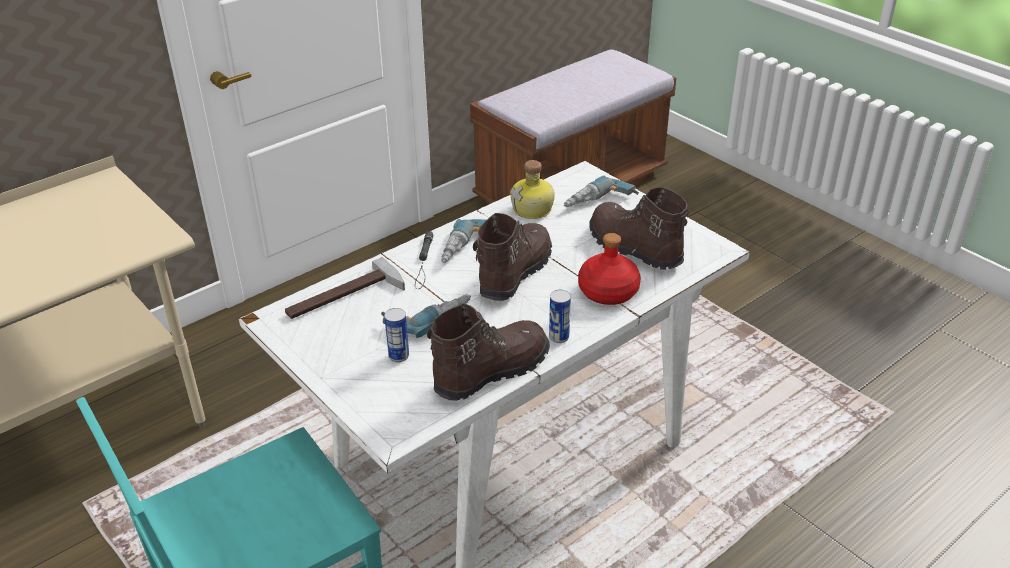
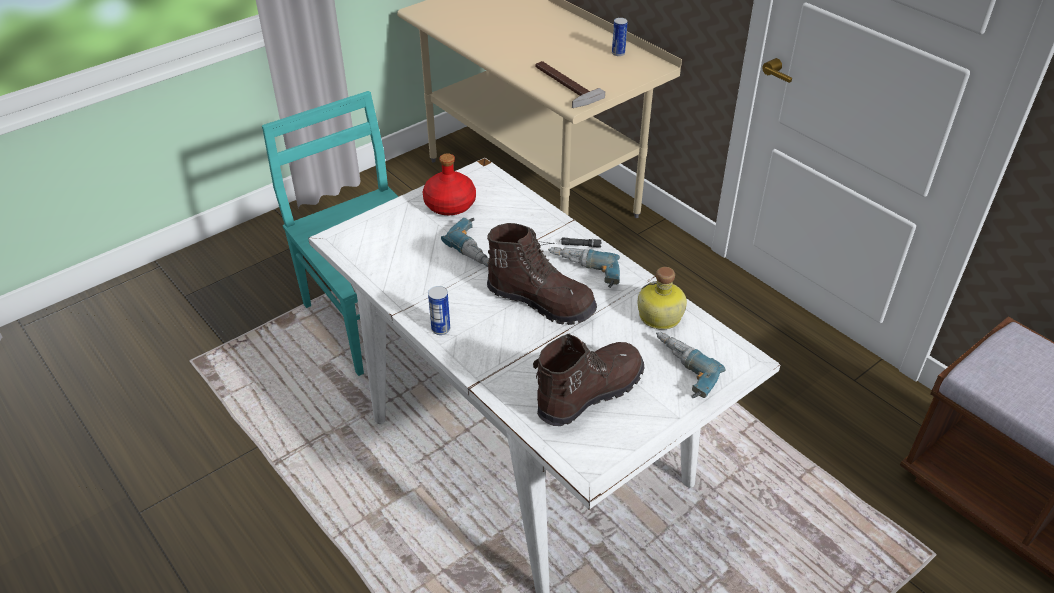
camera: 90 degrees right, 5 degrees up
(345, 298) = (507, 204): hammer -> hammer (561, 85)
(398, 356) = (427, 236): can -> can (618, 53)
(490, 371) = (400, 286): brown boot -> none
(608, 292) = (508, 367): red bottle -> red bottle (449, 204)

